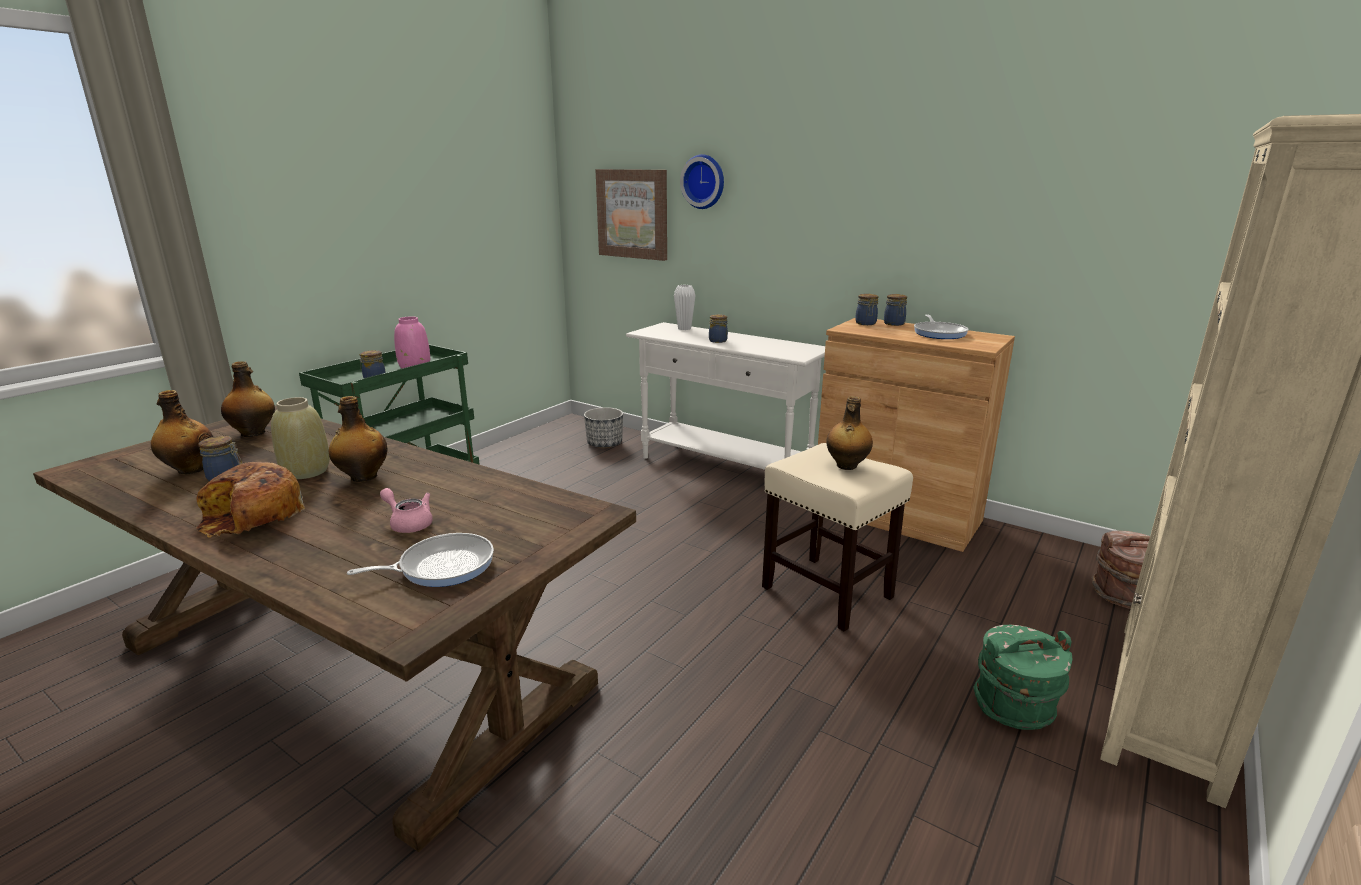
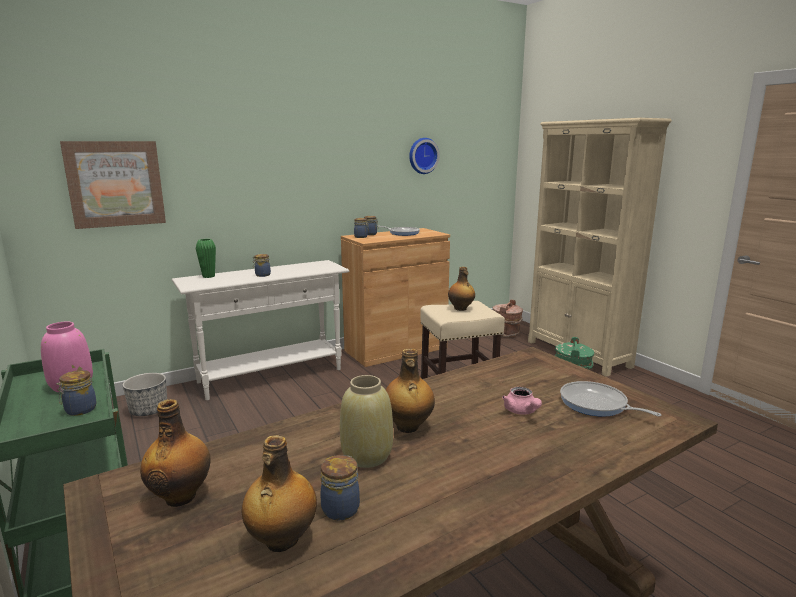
camera: 65 degrees left, 5 degrees down
(251, 517) = (469, 485): bread -> none
(409, 523) = (521, 412): pink teapot -> pink teapot turned 75 degrees counterclockwise
(441, 566) = (596, 404): frying pan -> frying pan turned 45 degrees counterclockwise
(684, 328) = (208, 276): white vase -> green vase
(704, 181) = (199, 151): wall clock -> wall clock (422, 156)

